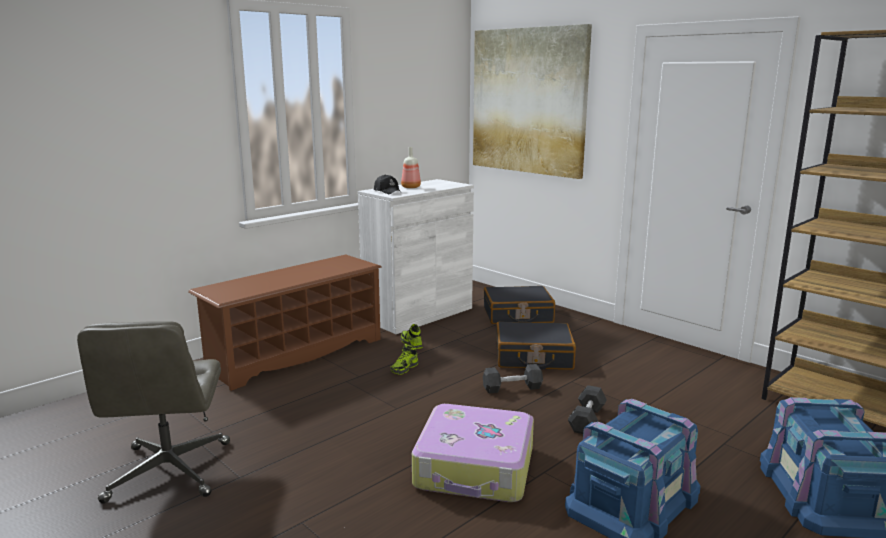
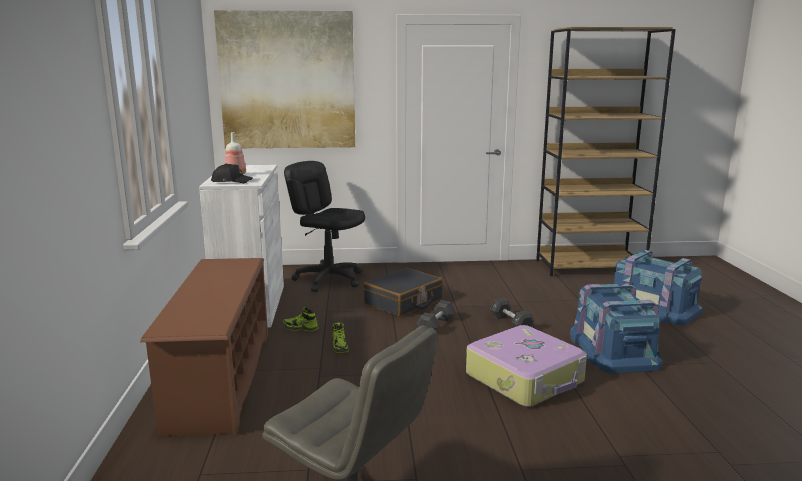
camera: 50 degrees left, 0 degrees up
(517, 315) = (329, 279): black suitcase -> black office chair

